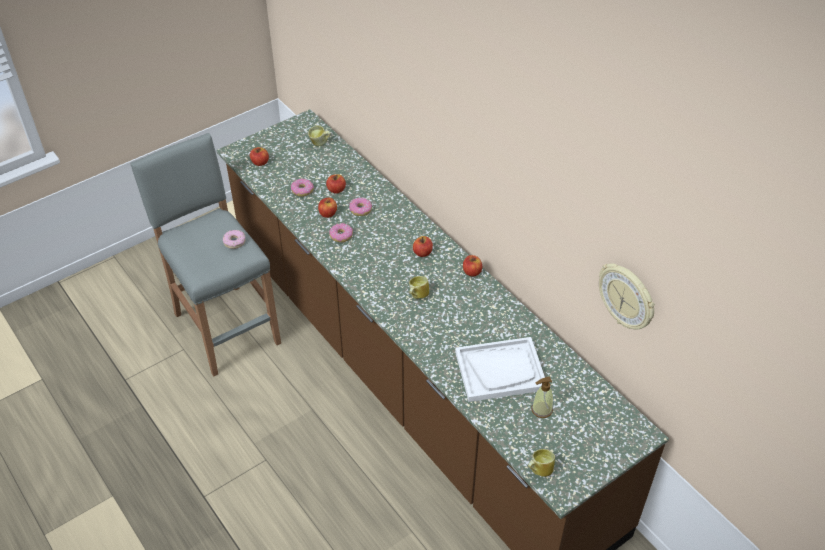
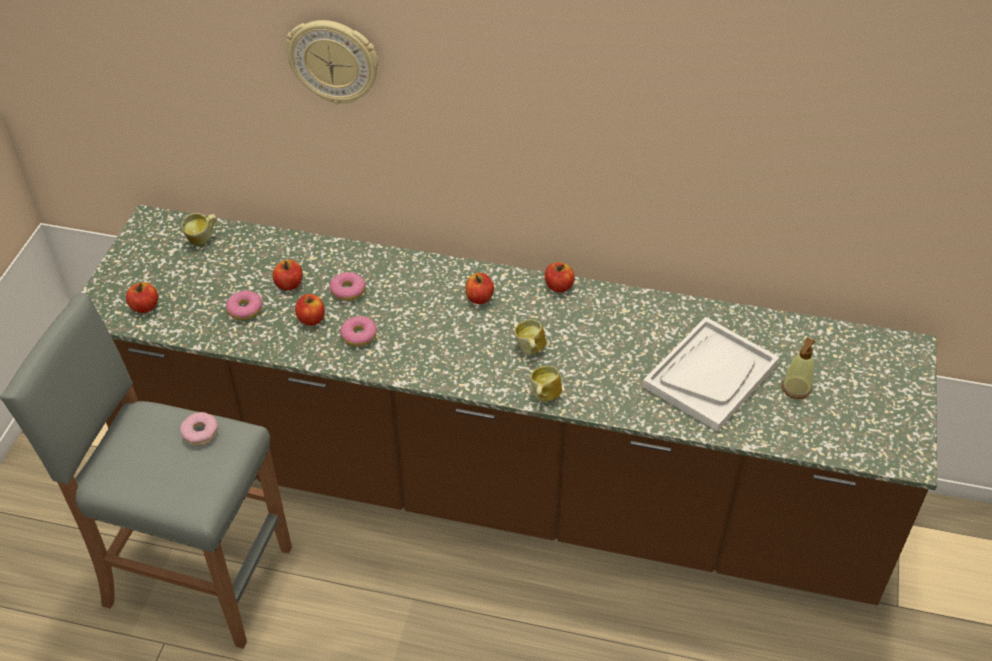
camera: 40 degrees left, 0 degrees up
(539, 470) = (865, 453): mug -> mug (543, 397)
(627, 297) = (846, 190): wall clock -> wall clock (334, 61)

